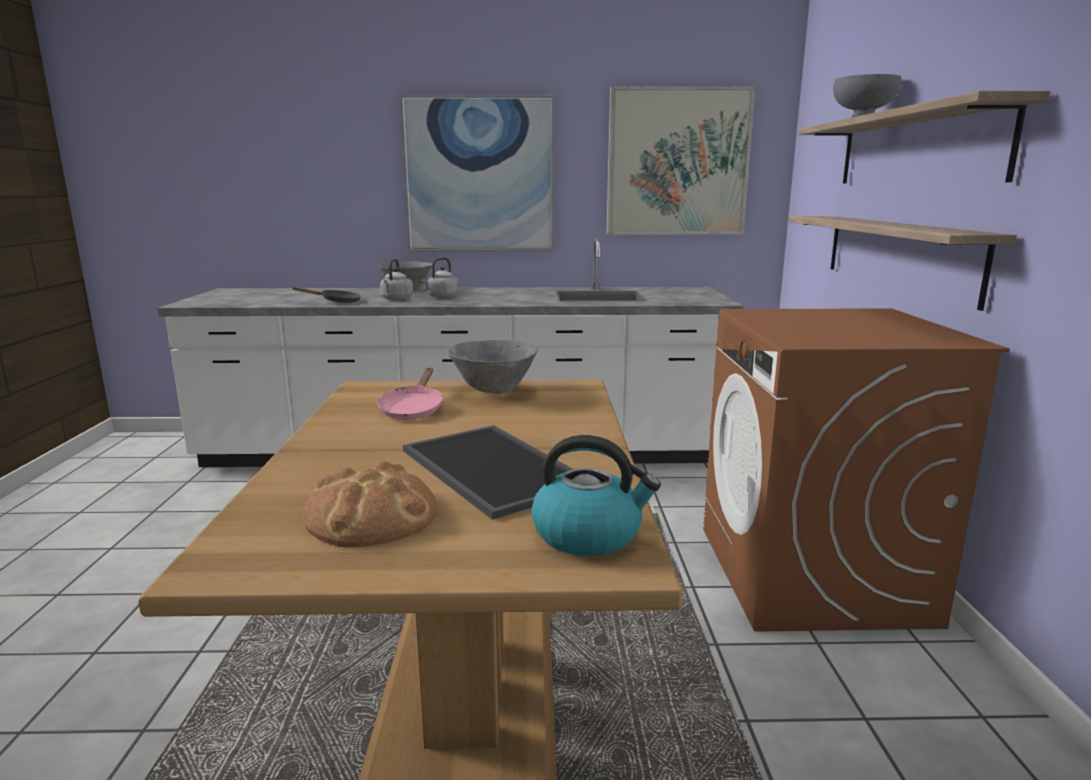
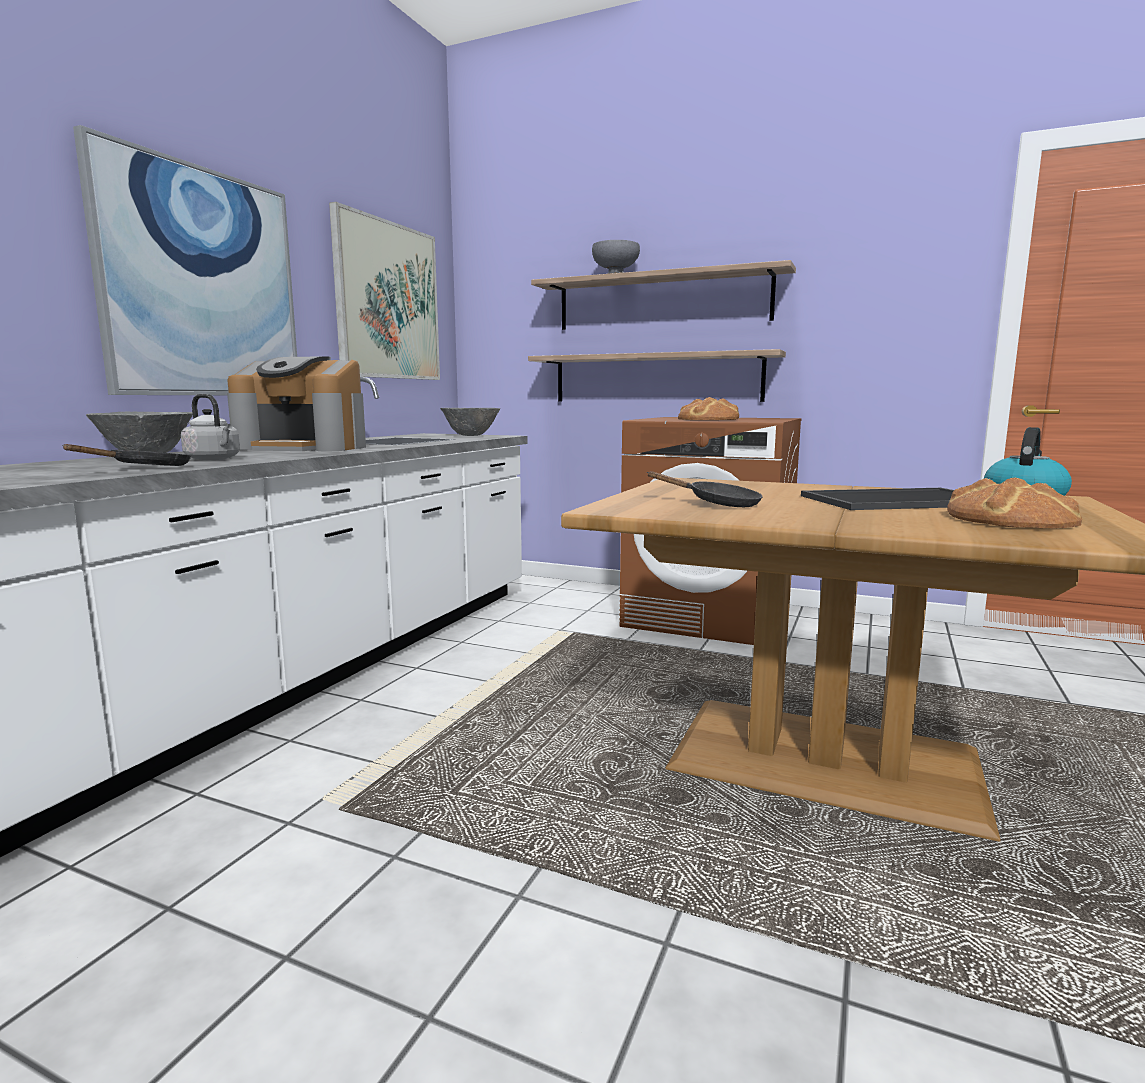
camera: 65 degrees left, 5 degrees down
(413, 409) = (716, 504): pink frying pan -> black frying pan
(442, 297) = (257, 453): grey kettle -> none
(493, 391) = (673, 490): grey bowl -> grey bowl (470, 436)
(498, 295) = (304, 448): none -> coffee machine
(802, 325) = (708, 419): none -> bread

